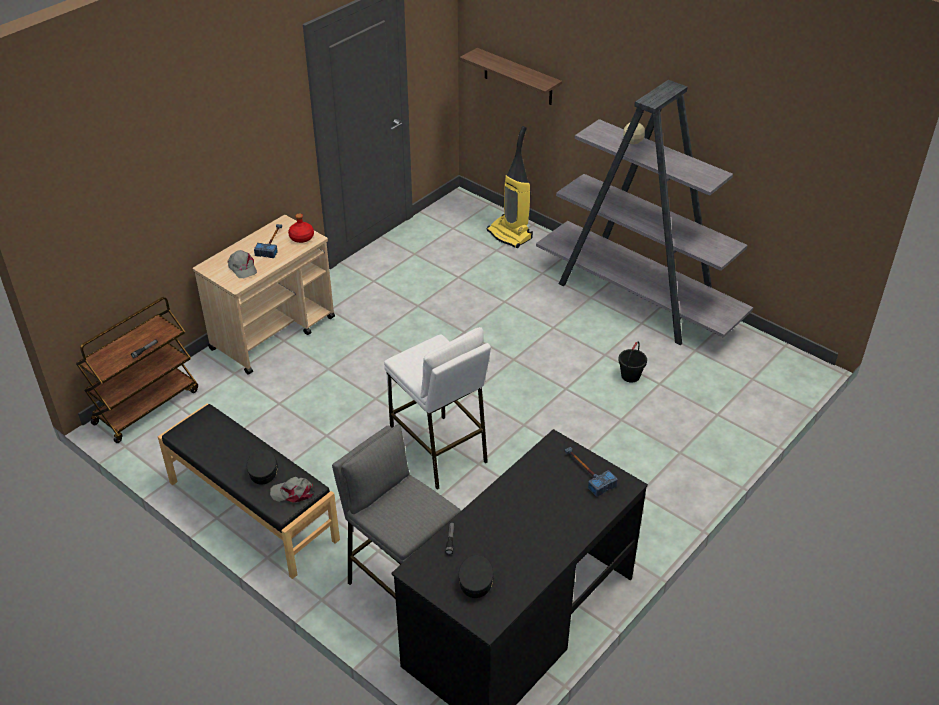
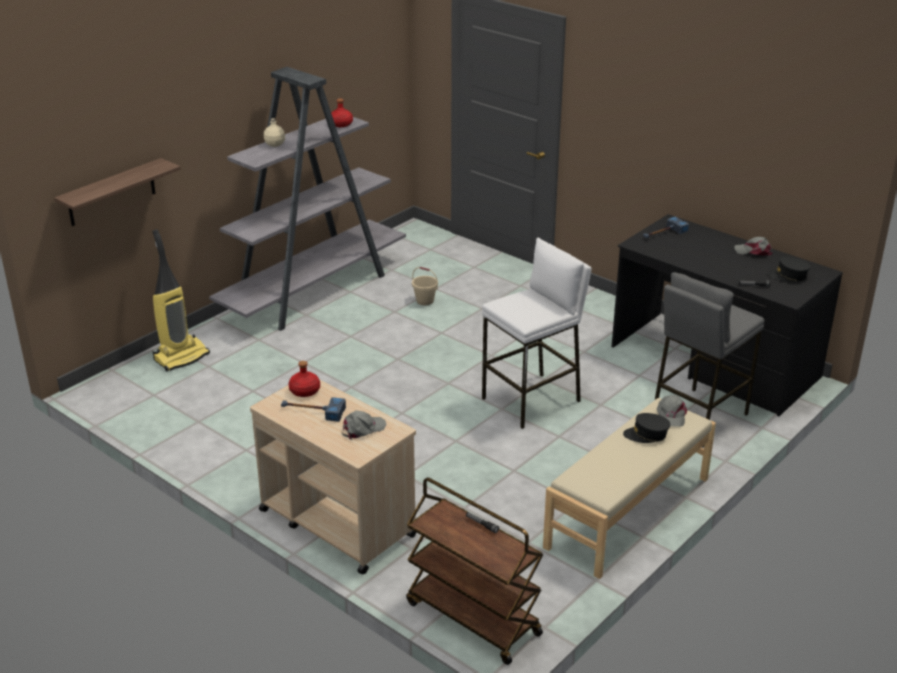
camera: 90 degrees left, 10 degrees down
(251, 511) = (629, 513): black bench -> beige bench
(544, 556) = (753, 251): none -> grey cap
(630, 376) = (425, 301): black bucket -> beige bucket
(698, 175) = (341, 124): none -> red bottle

